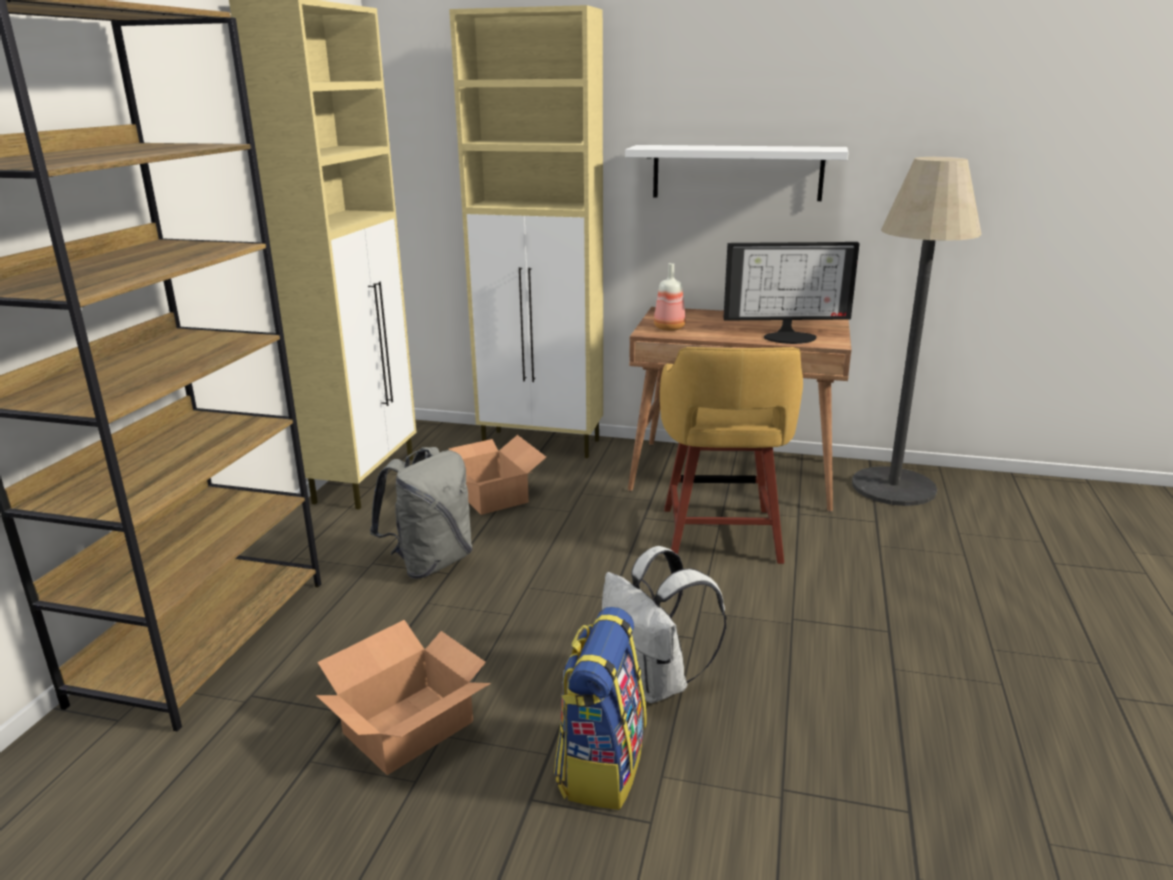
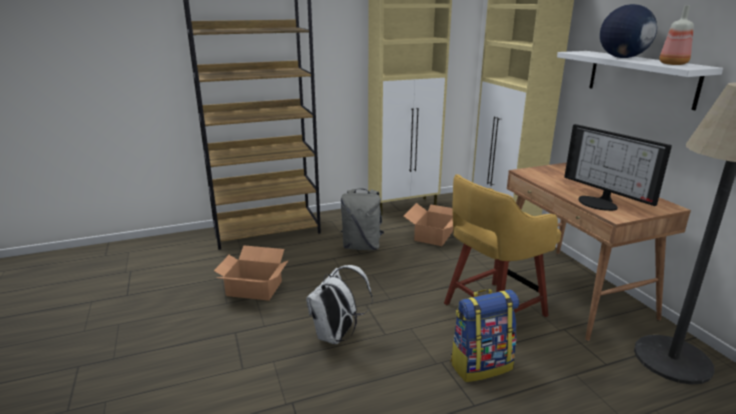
camera: 55 degrees right, 0 degrees up
(600, 765) = (267, 342): backpack -> backpack (481, 365)
(670, 328) = (542, 174): bottle -> bottle (673, 64)
(728, 147) = (622, 58): none -> globe

